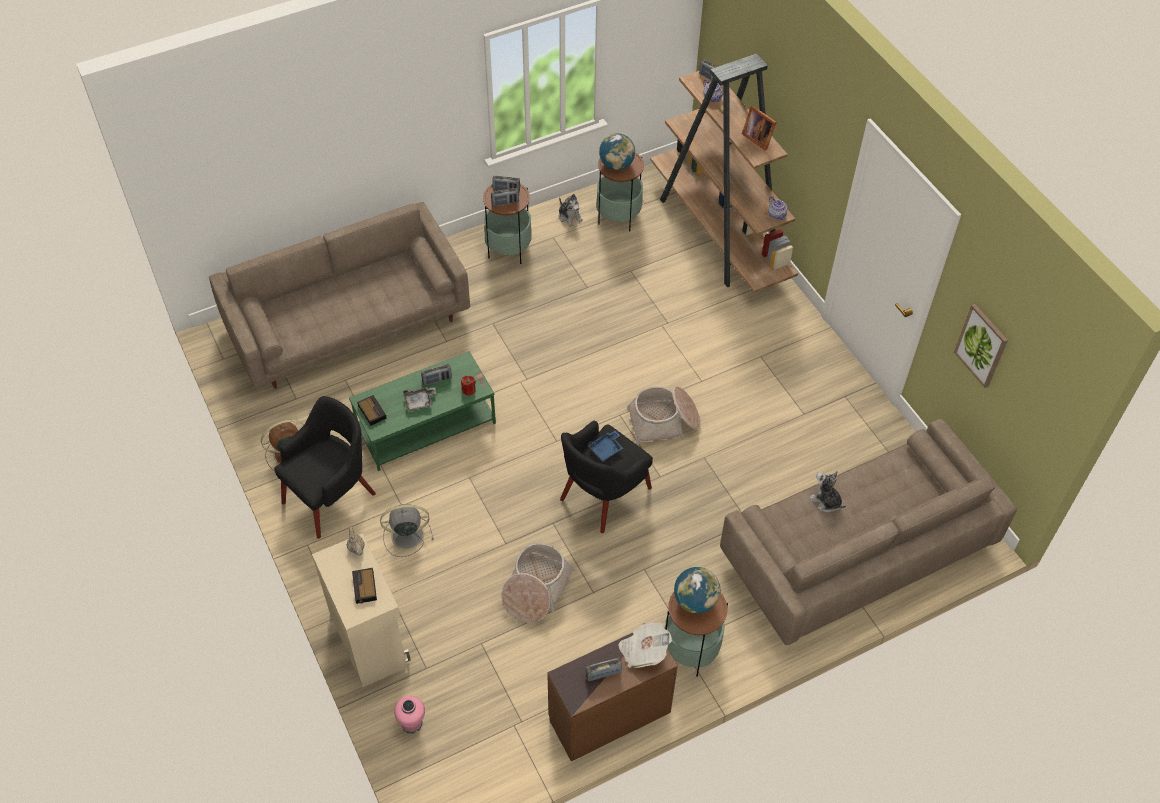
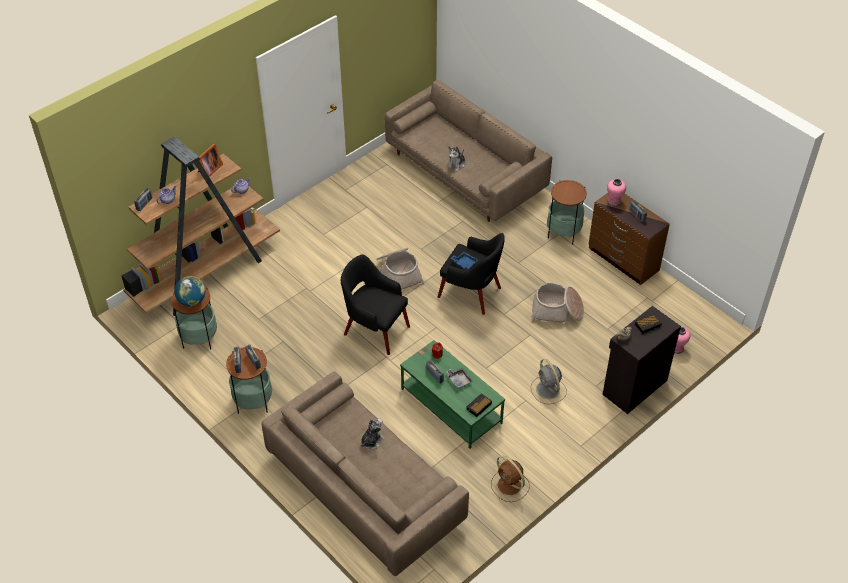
camera: 105 degrees left, 5 degrees down
(331, 496) = (535, 444): black armchair -> black armchair (375, 329)
(369, 639) = (633, 387): beige cabinet -> black cabinet
(569, 217) = (206, 369): plush toy -> plush toy (371, 441)
(643, 651) = (614, 202): newspaper -> pink vase
(695, 601) = (565, 194): globe -> none
(981, 345) = (378, 52): picture -> none

